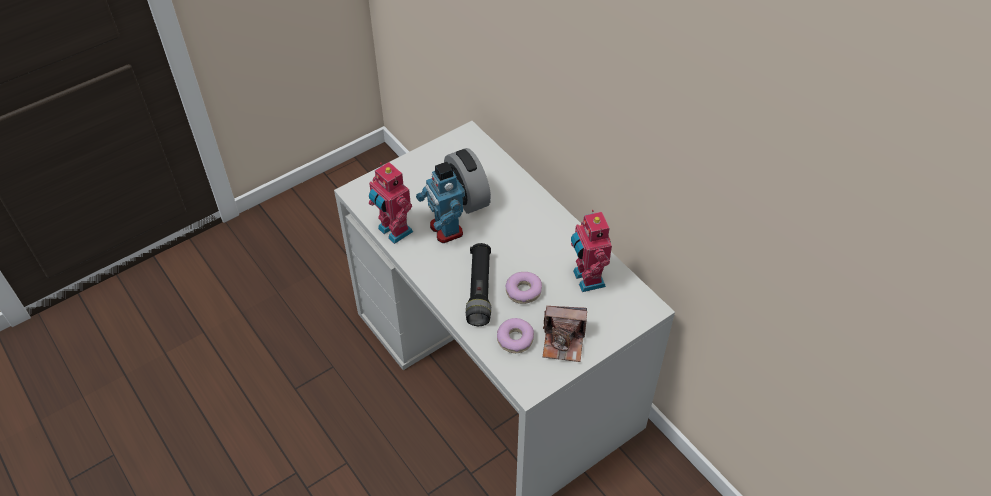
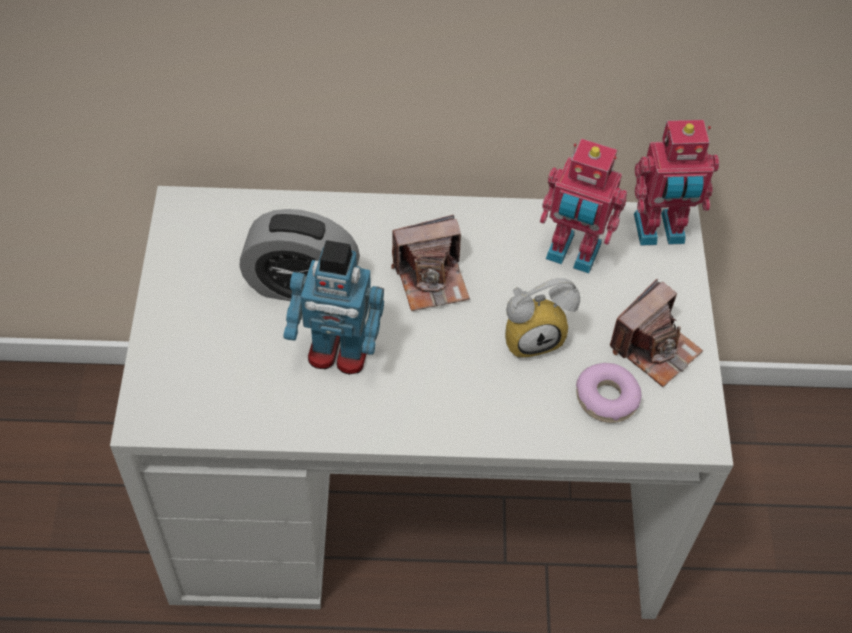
camera: 55 degrees left, 5 degrees up
(393, 231) = (278, 419): toy robot -> toy robot (659, 232)
(479, 291) = (488, 384): black flashlight -> none
(517, 237) = (431, 279): none -> camera
(523, 291) = (533, 335): donut -> alarm clock

